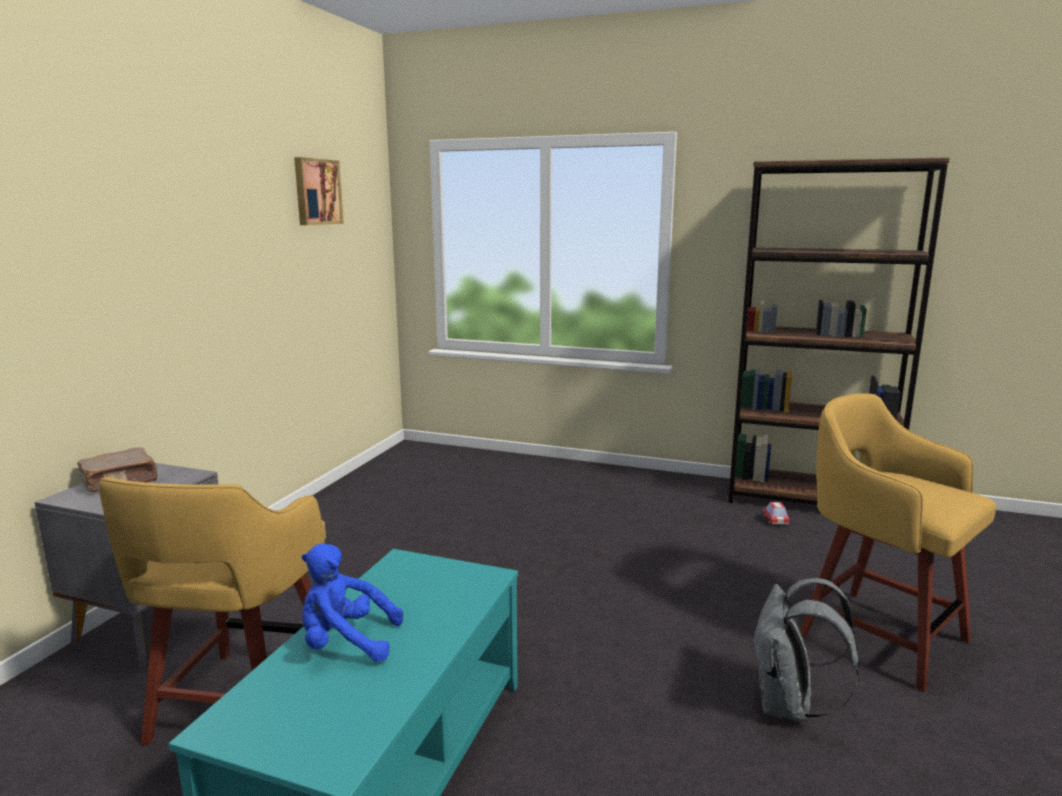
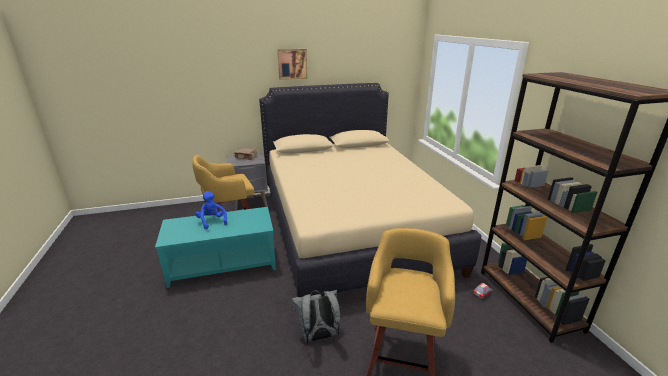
camera: 55 degrees right, 10 degrees up
(316, 192) = (364, 61): picture -> picture (292, 64)
(481, 545) = (350, 227): none -> beige bed

